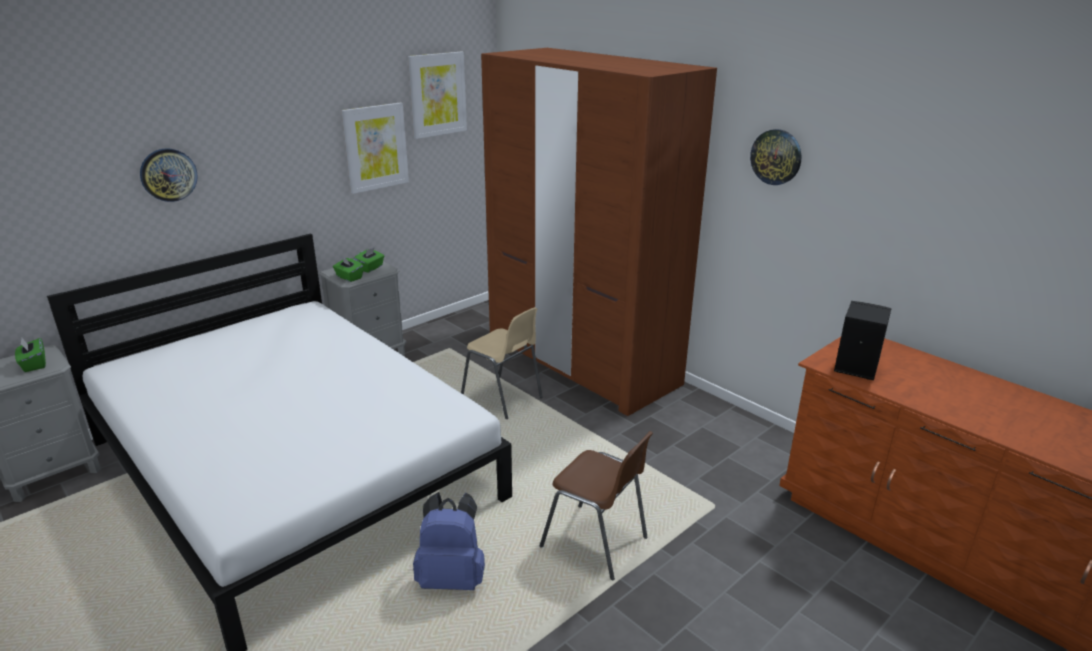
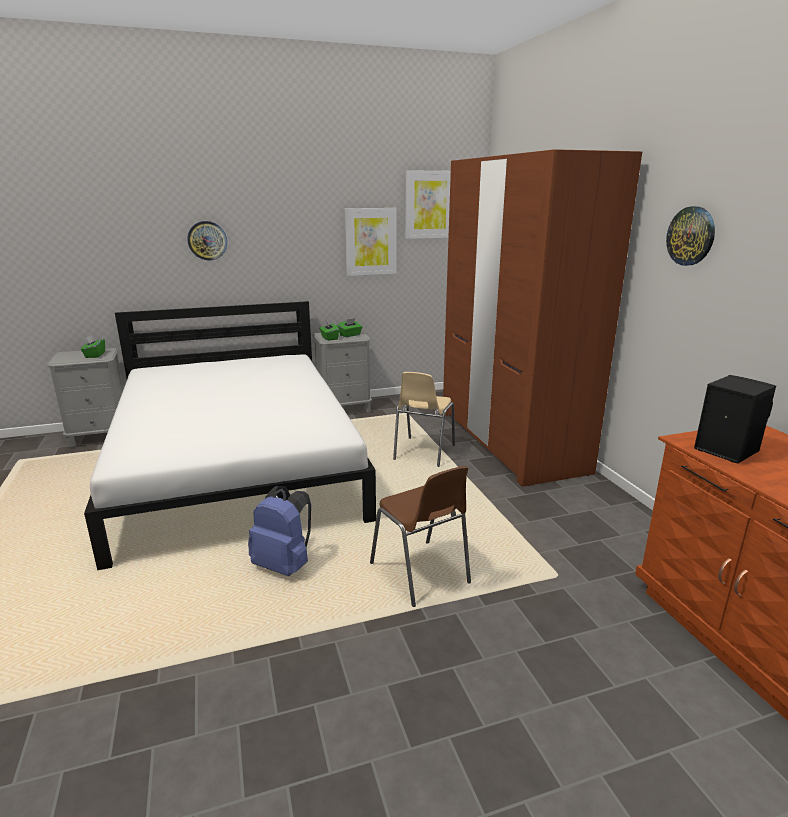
camera: 25 degrees right, 5 degrees down
(503, 398) = (423, 453): beige chair -> beige chair turned 45 degrees clockwise

